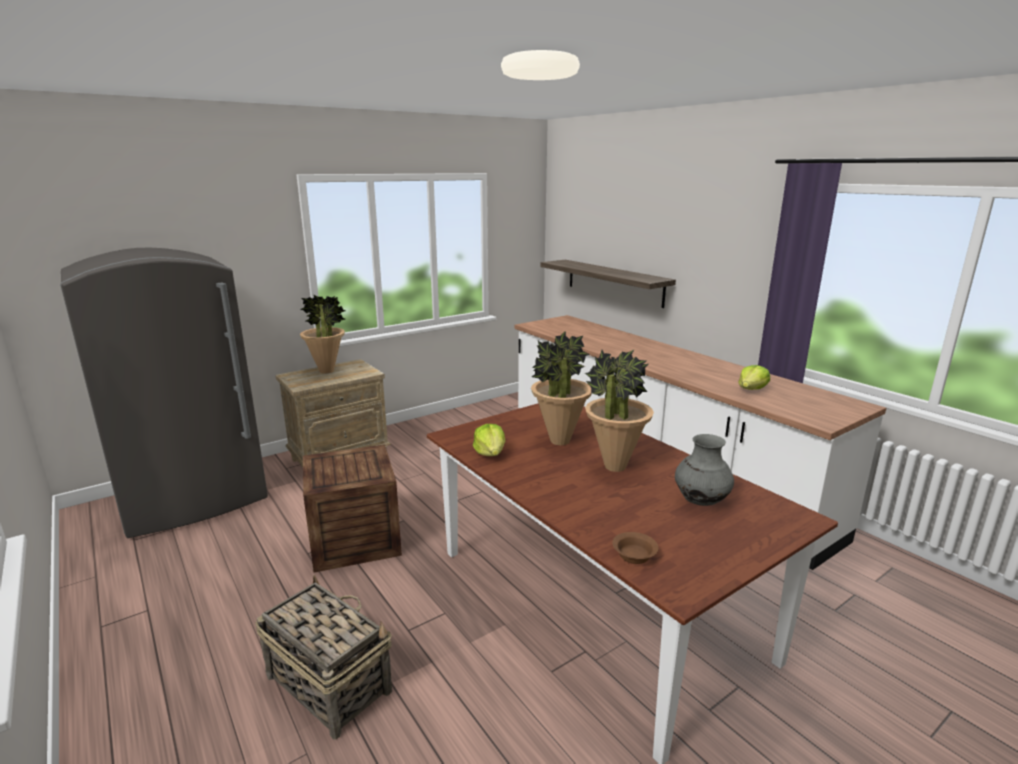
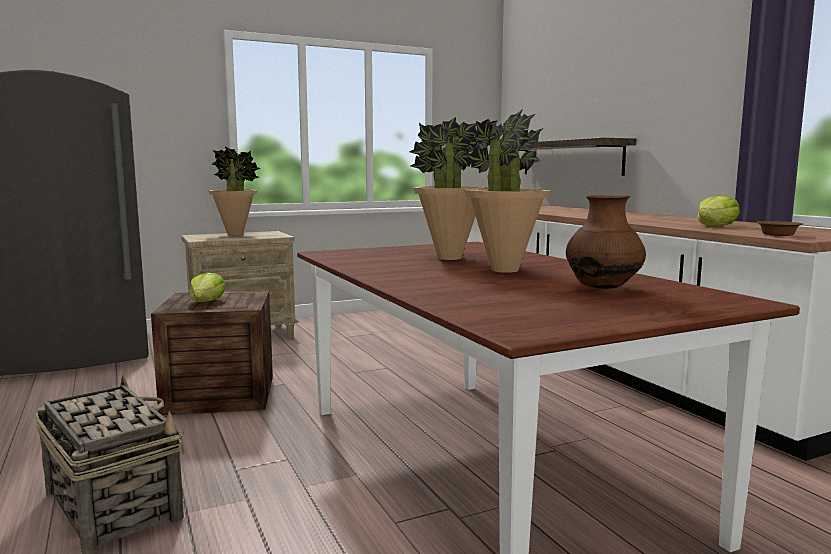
camera: 10 degrees right, 10 degrees down
(490, 453) = (358, 260): lettuce -> lettuce (207, 302)
(635, 555) = (479, 311): brown bowl -> brown bowl (779, 235)
(700, 501) = (602, 288): grey vase -> brown vase

